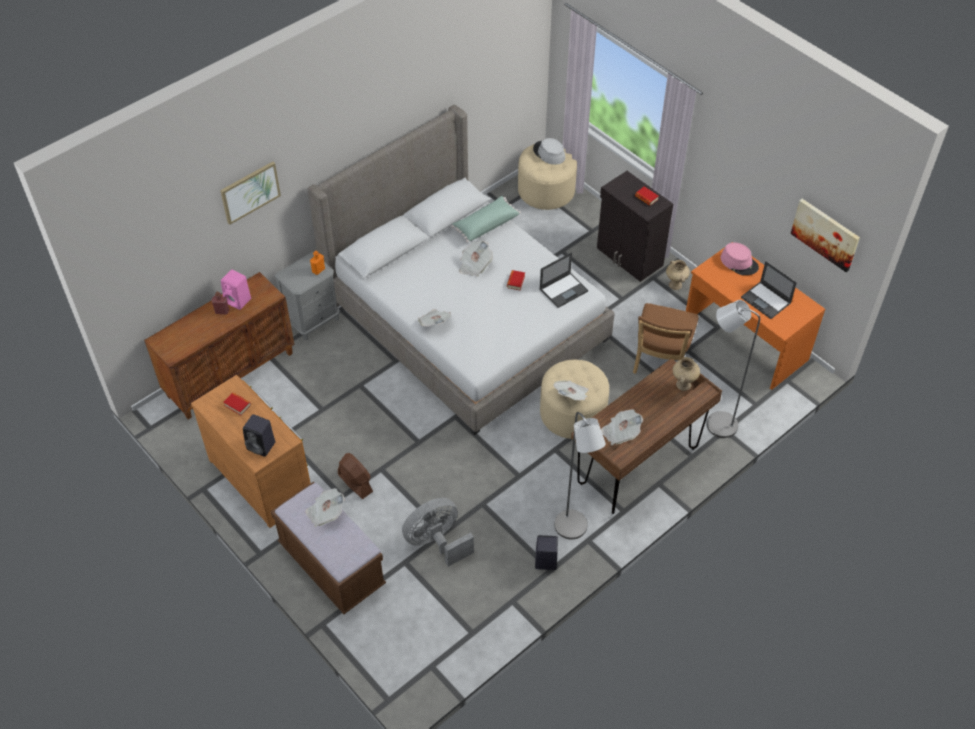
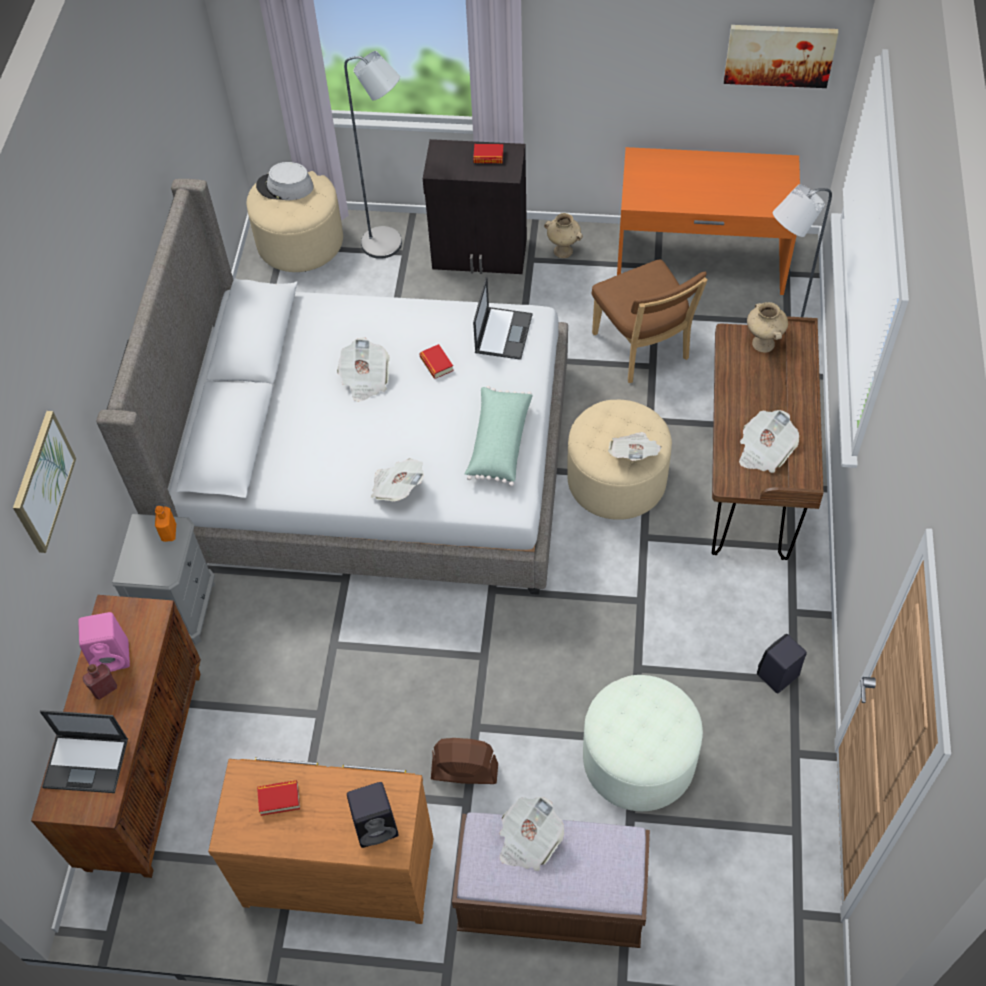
camera: 40 degrees left, 5 degrees up
(437, 542) = (639, 759): grey fan -> white ottoman
(485, 224) = (320, 320): green pillow -> green pillow (498, 443)
(573, 530) = (766, 613): grey floor lamp -> grey floor lamp (389, 245)
(739, 262) = (659, 165): pink hat -> none
(766, 300) = (734, 188): laptop -> laptop (87, 762)

